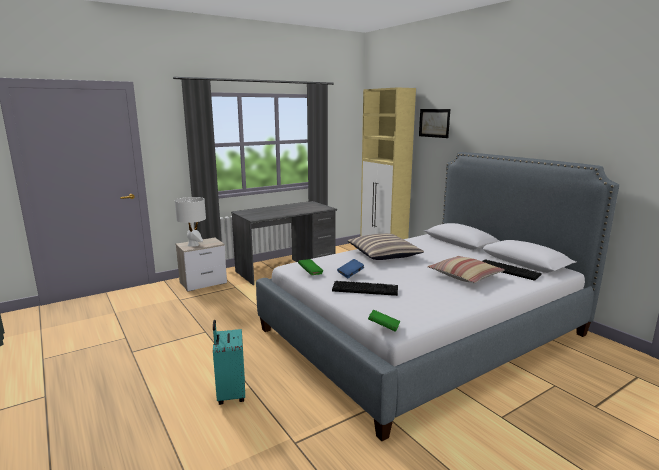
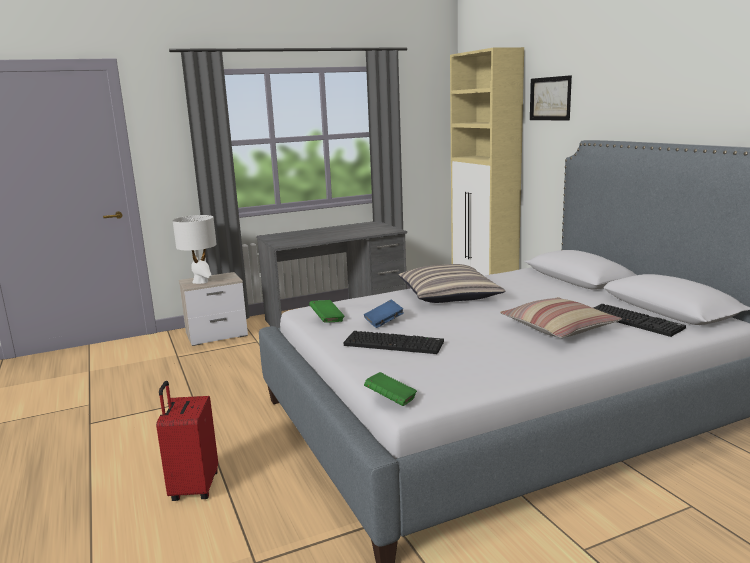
camera: 10 degrees right, 0 degrees up
(230, 394) = (193, 488): turquoise suitcase -> red suitcase

